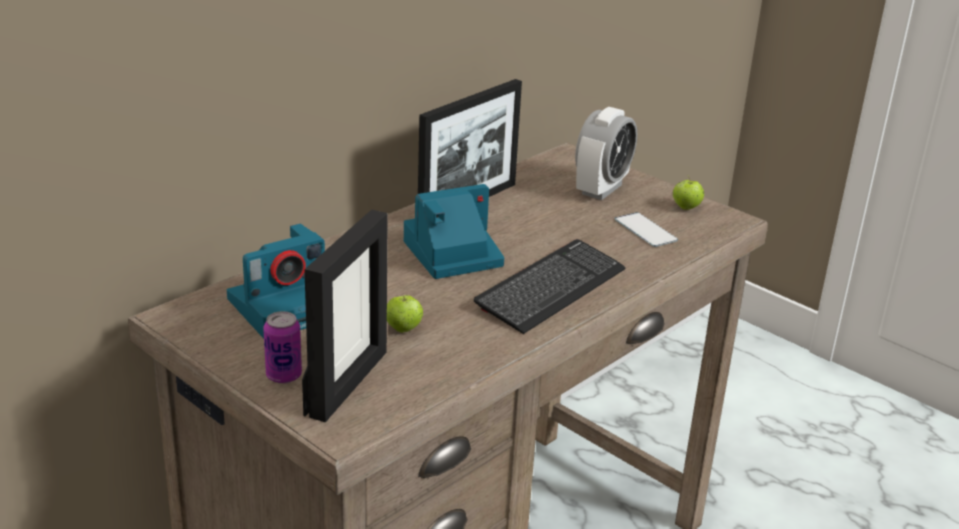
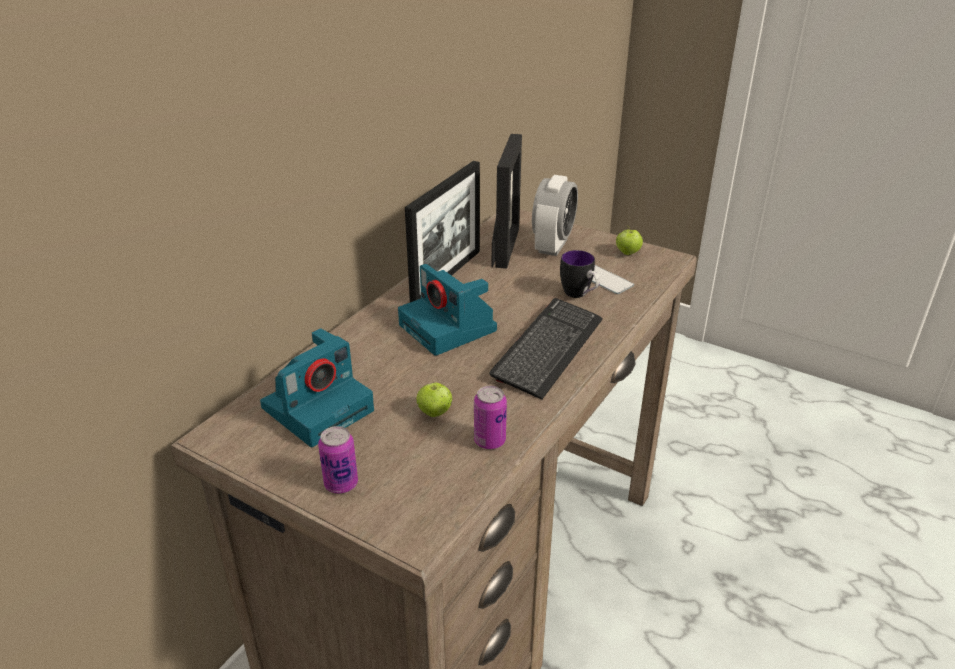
camera: 10 degrees left, 5 degrees up
(346, 382) = (402, 481): picture frame -> picture frame (505, 247)
(451, 254) = (449, 328): camera -> camera turned 90 degrees counterclockwise
(451, 362) = (489, 441): none -> can
(610, 242) = (579, 295): none -> mug

